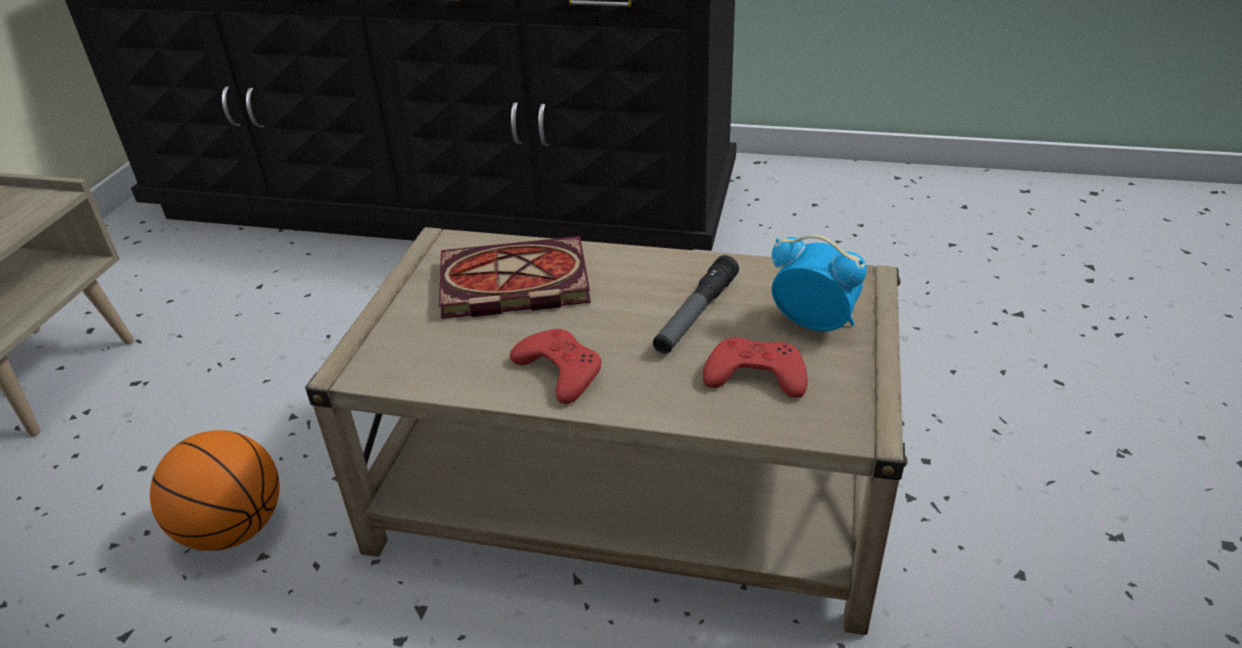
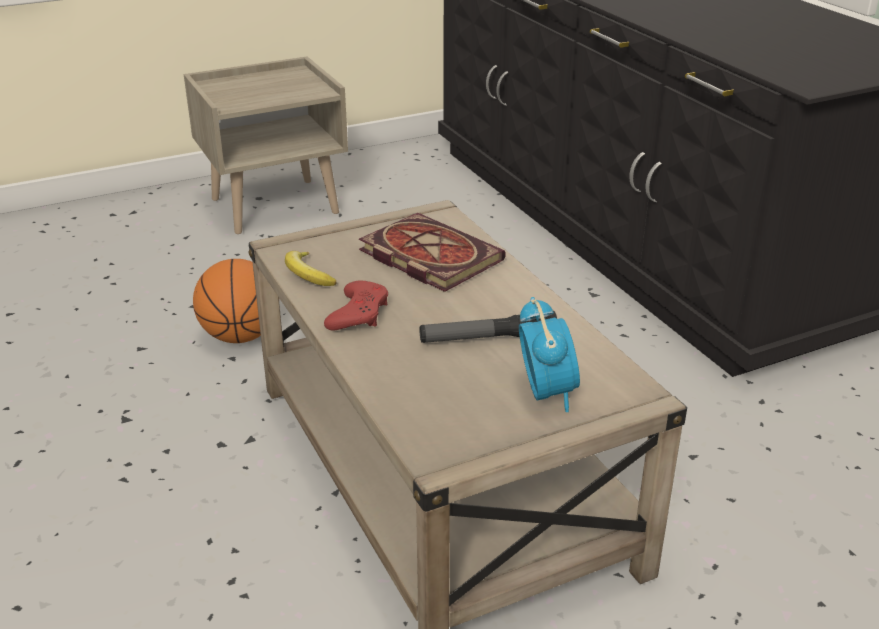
camera: 50 degrees right, 5 degrees down
(439, 374) = (307, 275): none -> banana
(755, 375) = (446, 390): red game controller -> none

